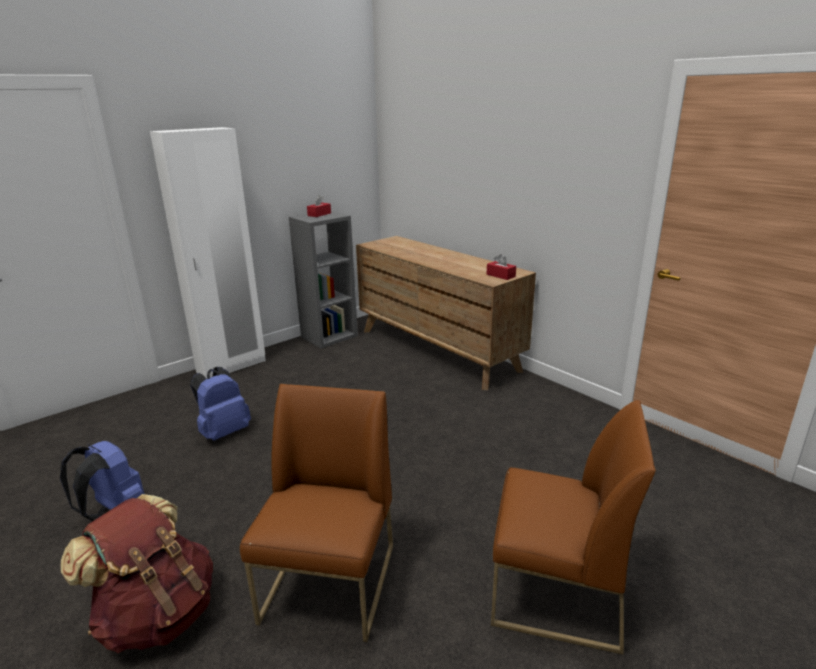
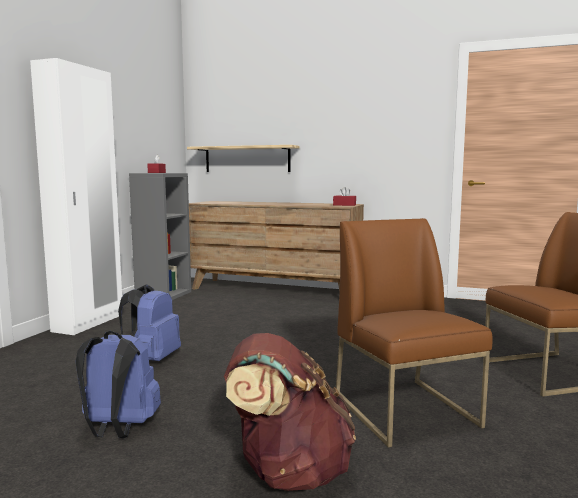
camera: 30 degrees left, 15 degrees down
(428, 195) = (247, 159): none -> shelf

